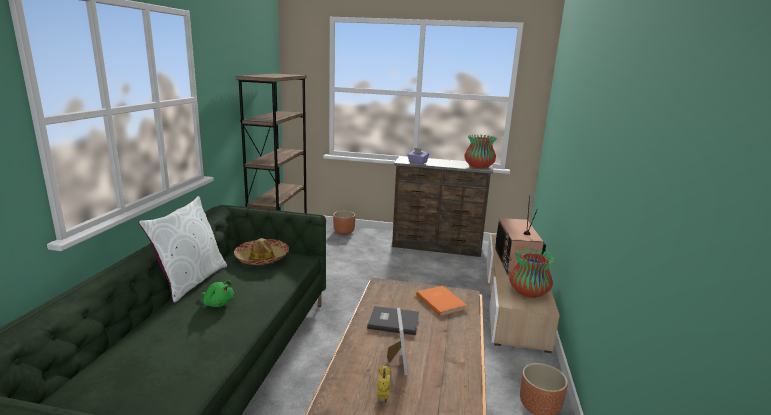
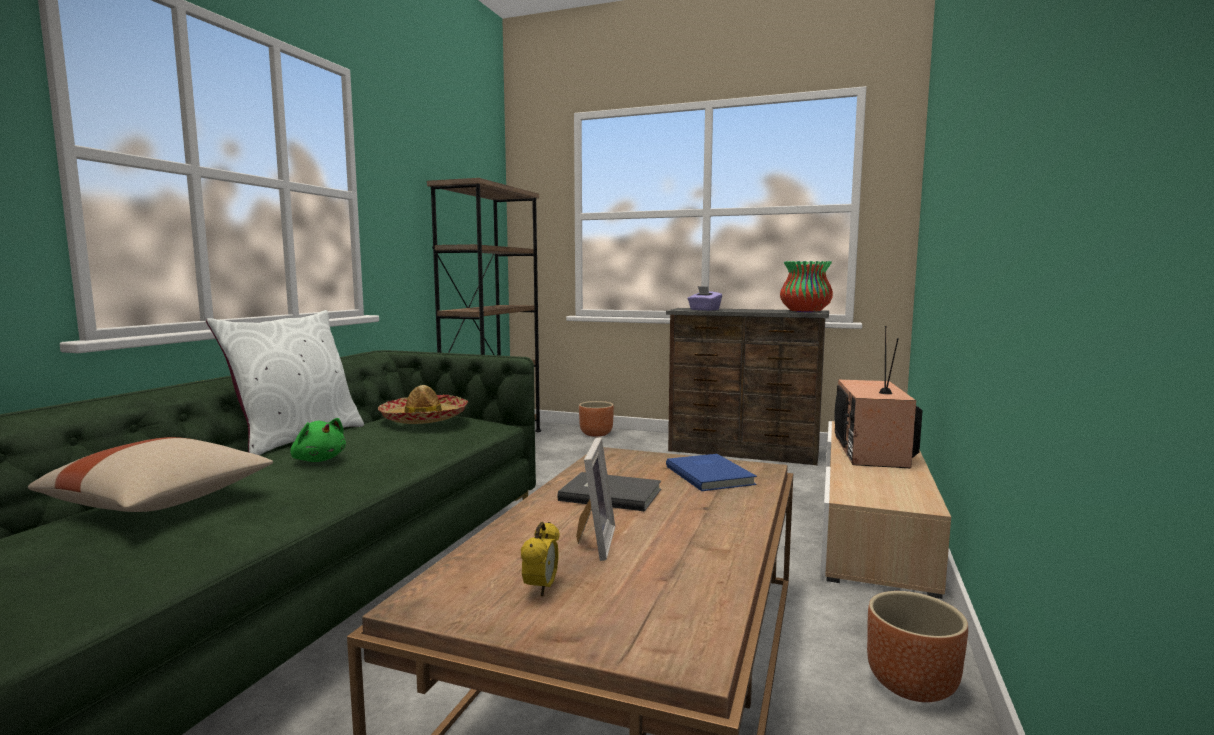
camera: 10 degrees right, 10 degrees down
(148, 349) = (162, 503): none -> beige pillow
(441, 301) = (710, 474): orange book -> blue book
(529, 293) = (891, 487): vase -> none

